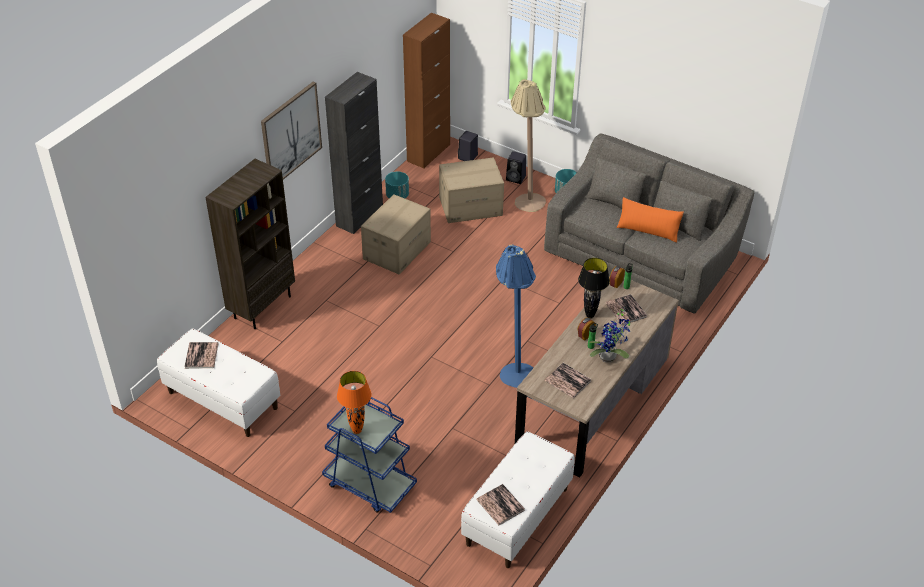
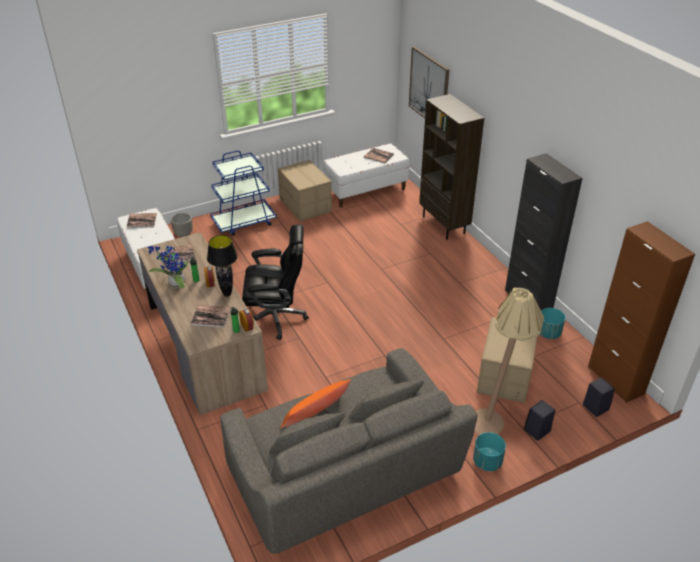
camera: 120 degrees right, 5 degrees down
(291, 134) = (516, 145): picture -> picture (429, 88)
(357, 430) = (237, 163): orange table lamp -> none
(396, 250) = (467, 306): cardboard box -> cardboard box (305, 205)
(435, 532) = (183, 234): none -> planter
(513, 370) = (276, 317): blue floor lamp -> black office chair

